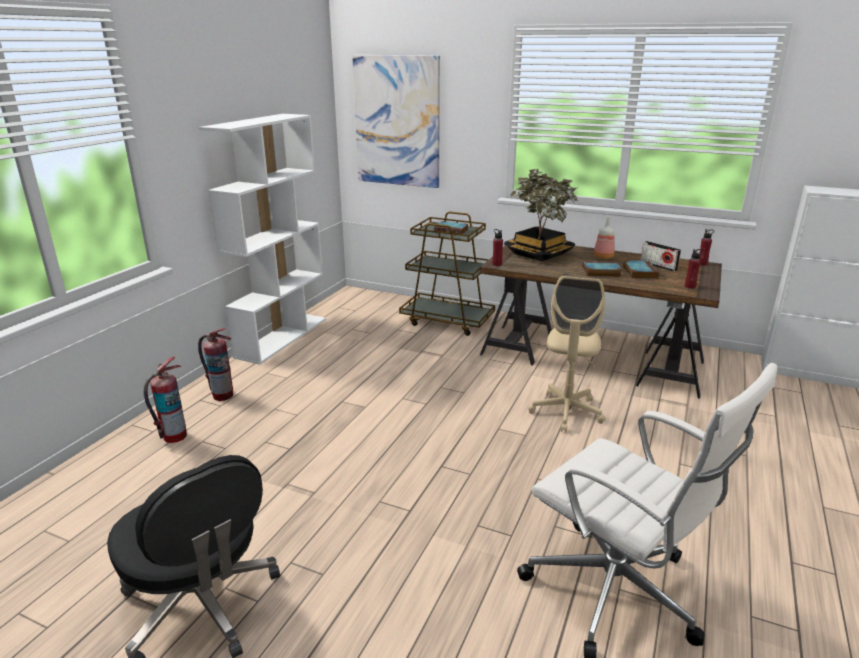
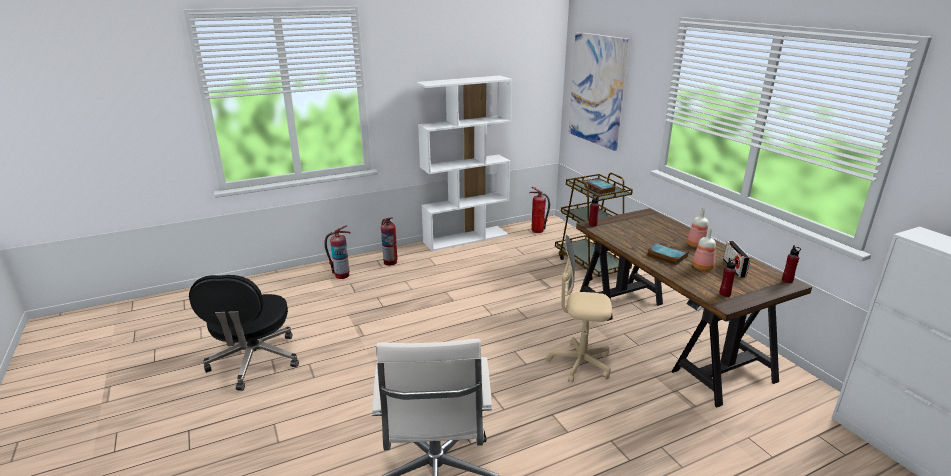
camera: 40 degrees right, 0 degrees up
(351, 305) = (537, 231): none -> fire extinguisher
(538, 254) = (643, 226): potted plant -> none
(566, 412) = (580, 363): beige office chair -> beige office chair turned 45 degrees clockwise
(639, 272) = (702, 267): book -> bottle

